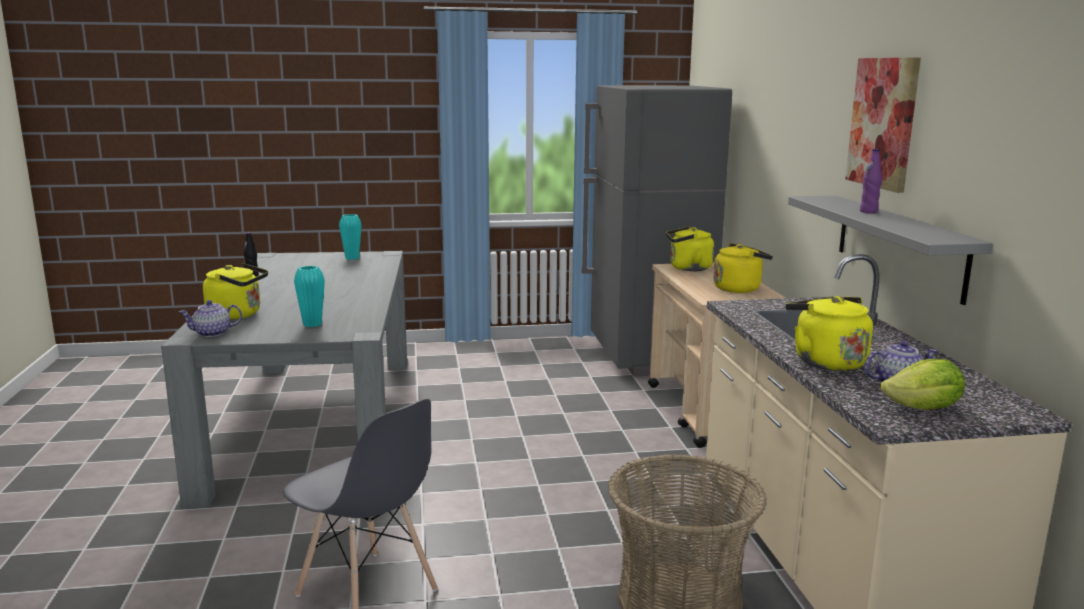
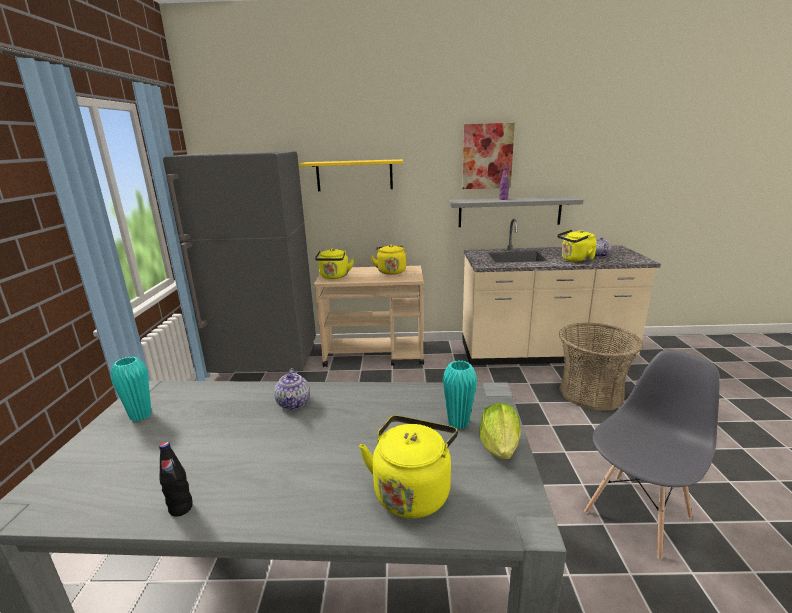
camera: 80 degrees left, 5 degrees up
(212, 333) = (502, 502): teapot -> teapot (294, 403)
(767, 132) = (354, 175): none -> yellow shelf
(923, 409) = (625, 256): lettuce -> lettuce (500, 447)

